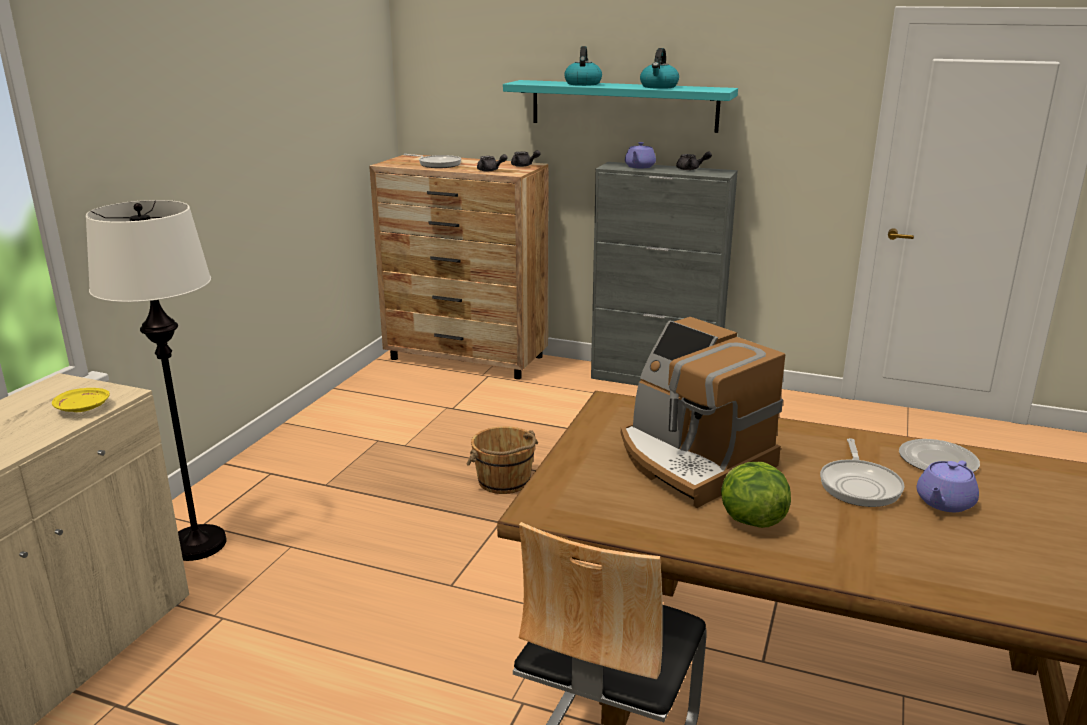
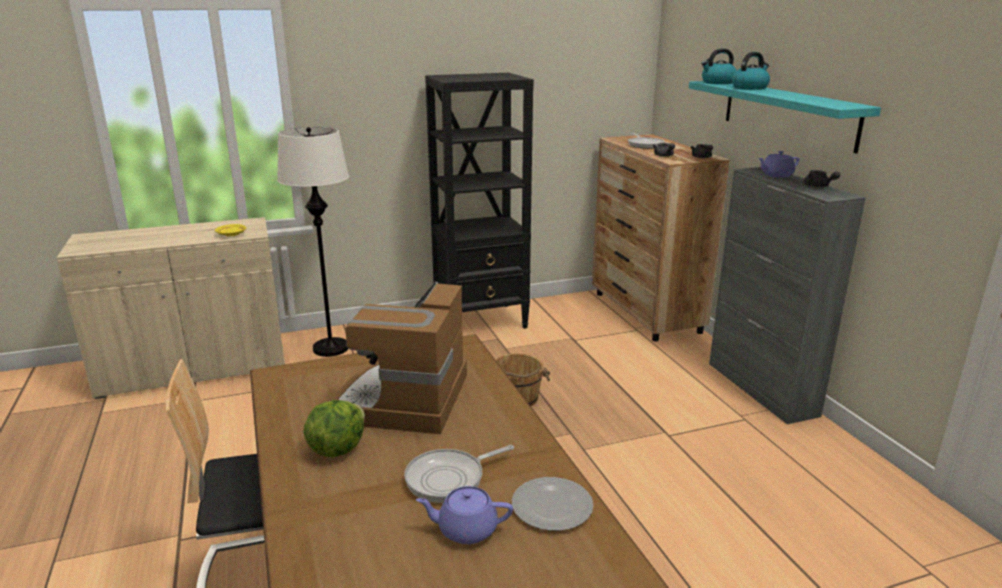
camera: 50 degrees right, 0 degrees up
(326, 432) = (482, 321): none -> black bookcase
(659, 87) = (800, 97): kettle -> kettle (718, 82)

